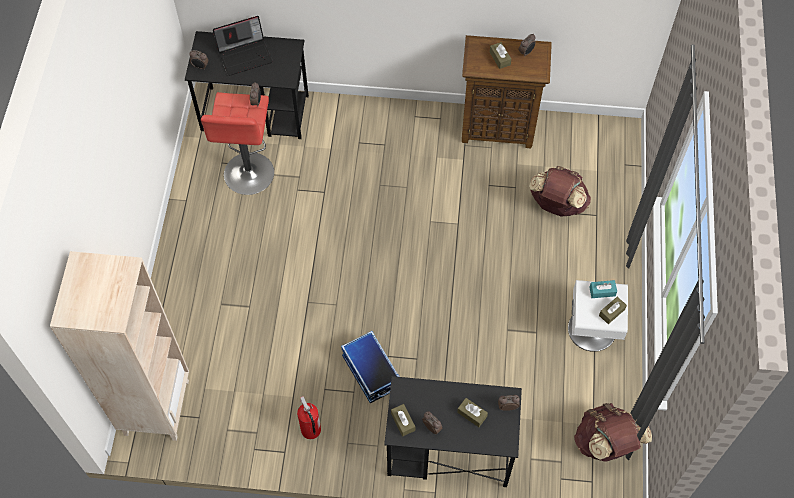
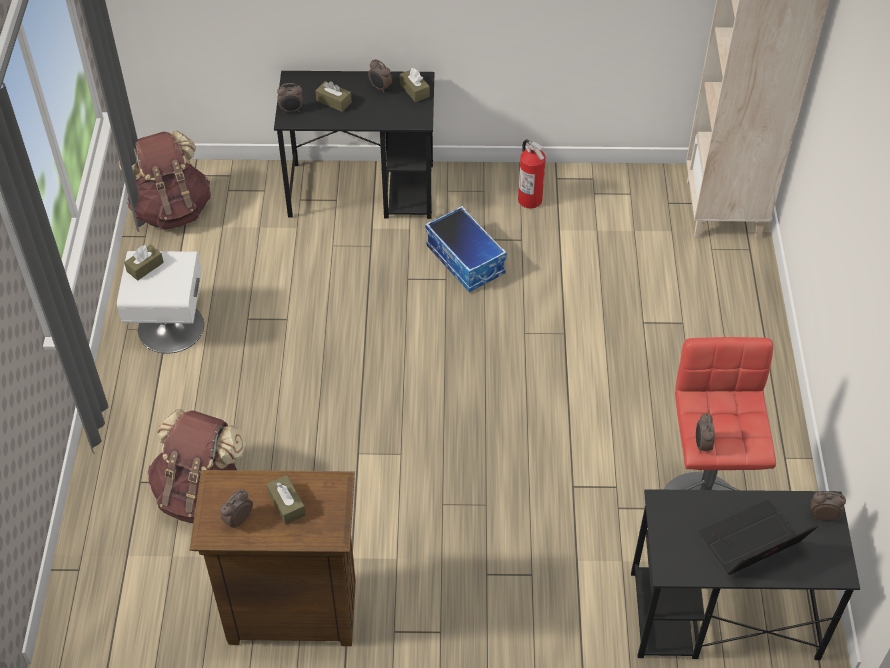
camera: 175 degrees right, 10 degrees down
(602, 291) = (154, 290): turquoise tissue box -> none

